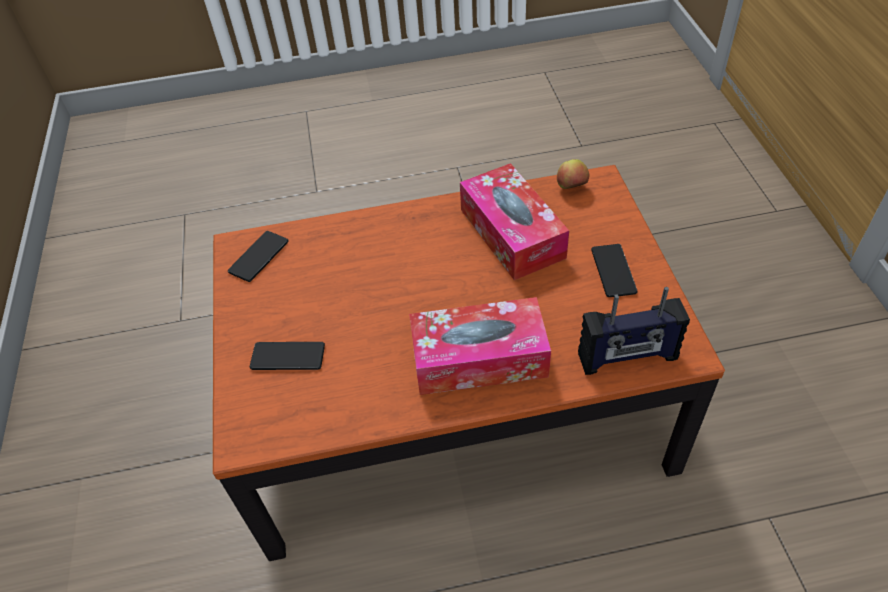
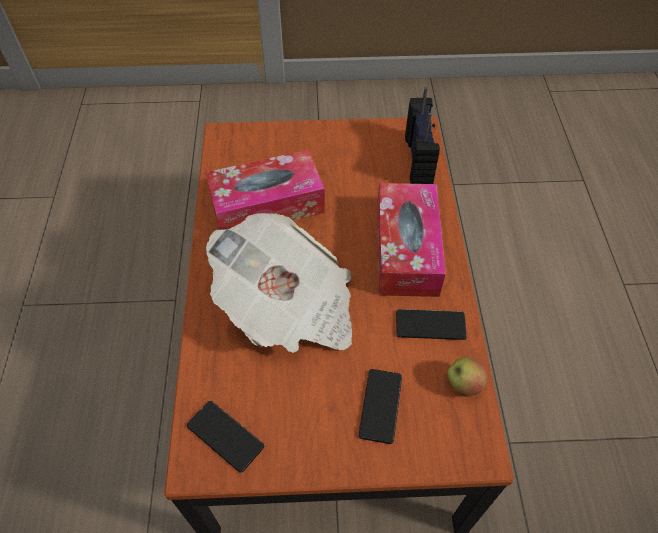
camera: 85 degrees left, 5 degrees up
(387, 273) = (289, 307): none -> newspaper
(571, 187) = (224, 155): apple -> apple (463, 384)
(613, 271) = (331, 150): phone -> phone (430, 325)

